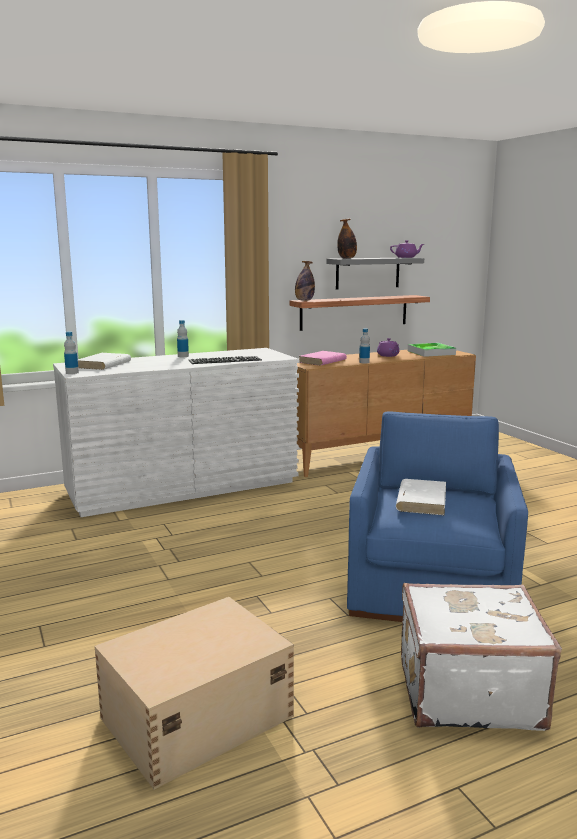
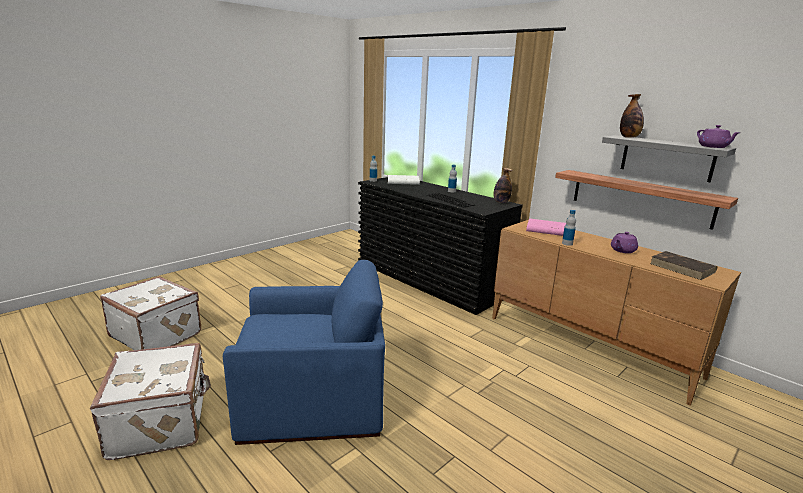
camera: 70 degrees right, 5 degrees up
(184, 487) = (429, 281): white dresser -> black dresser
(195, 717) = (157, 334): beige storage box -> white suitcase
(304, 300) = (572, 172): bottle -> bottle (501, 202)
(421, 500) = (293, 323): white book -> none
(431, 352) = (682, 268): tray -> brown book

